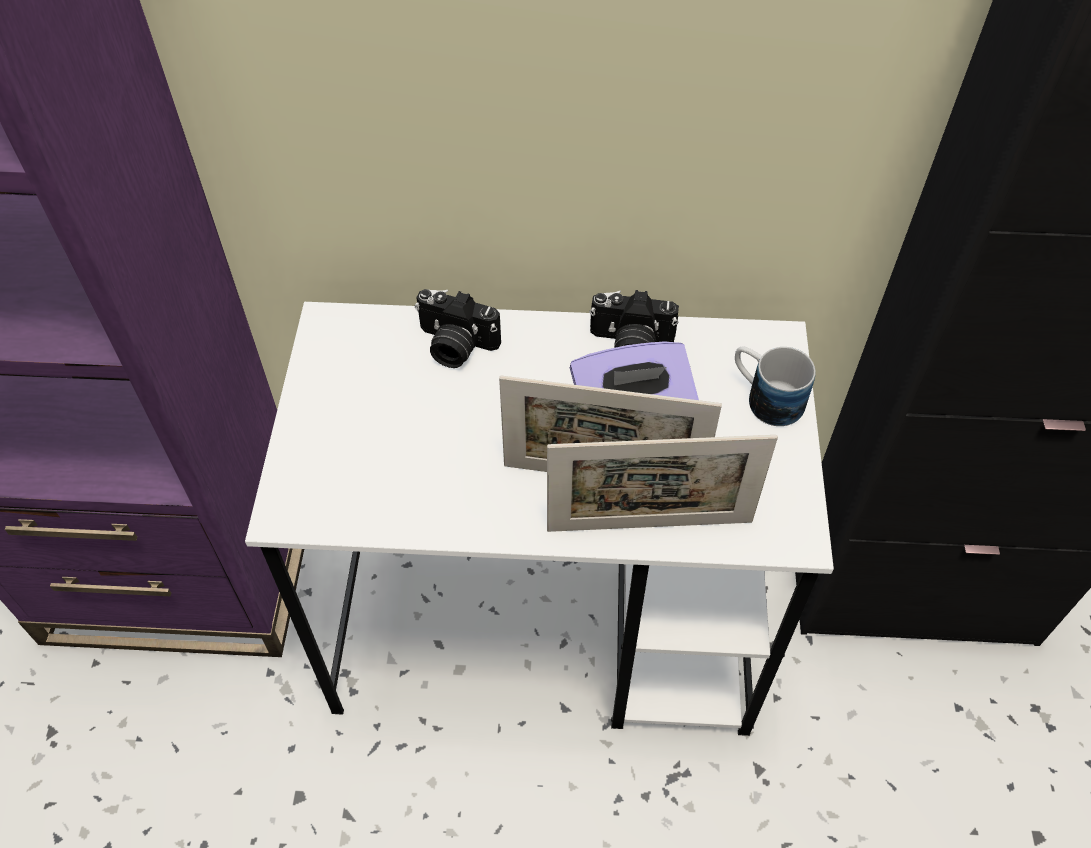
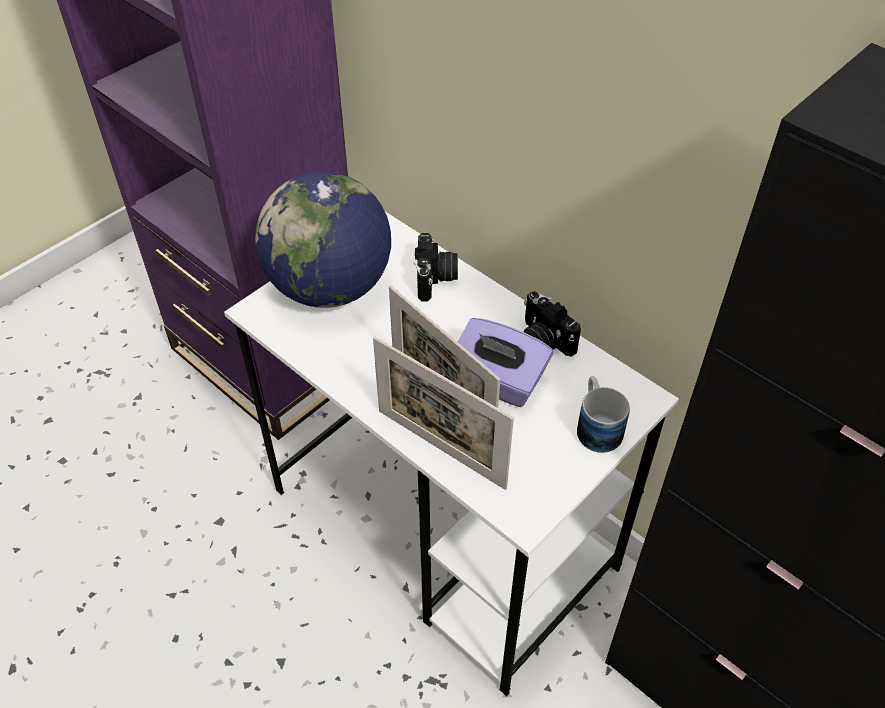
camera: 40 degrees right, 5 degrees down
(346, 430) = (330, 288): none -> globe
(454, 346) = (436, 279): camera -> camera turned 150 degrees counterclockwise

